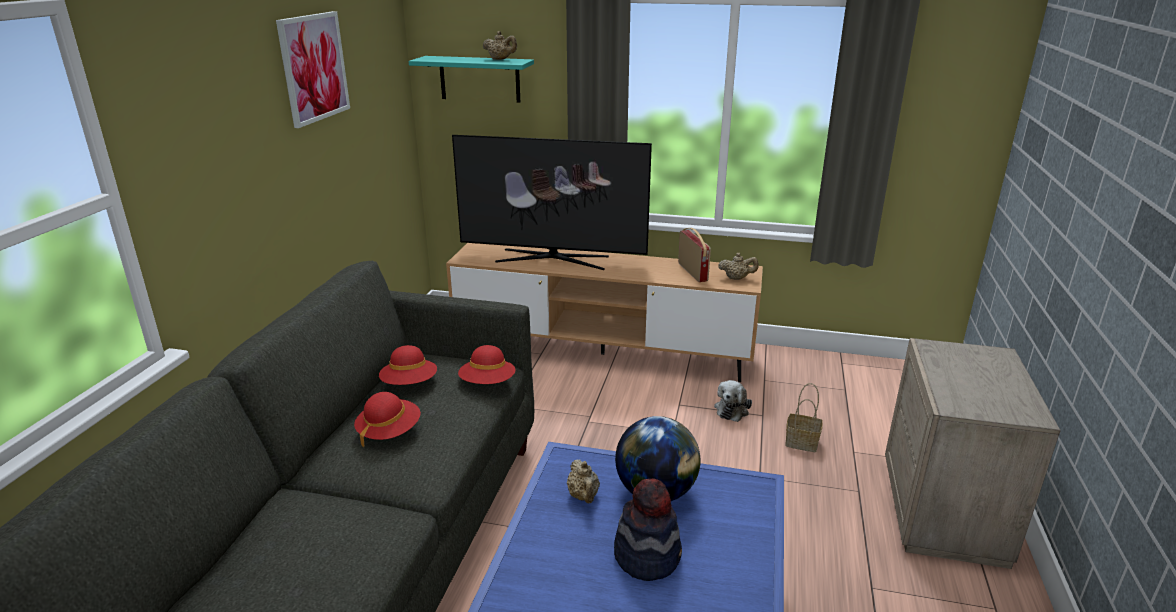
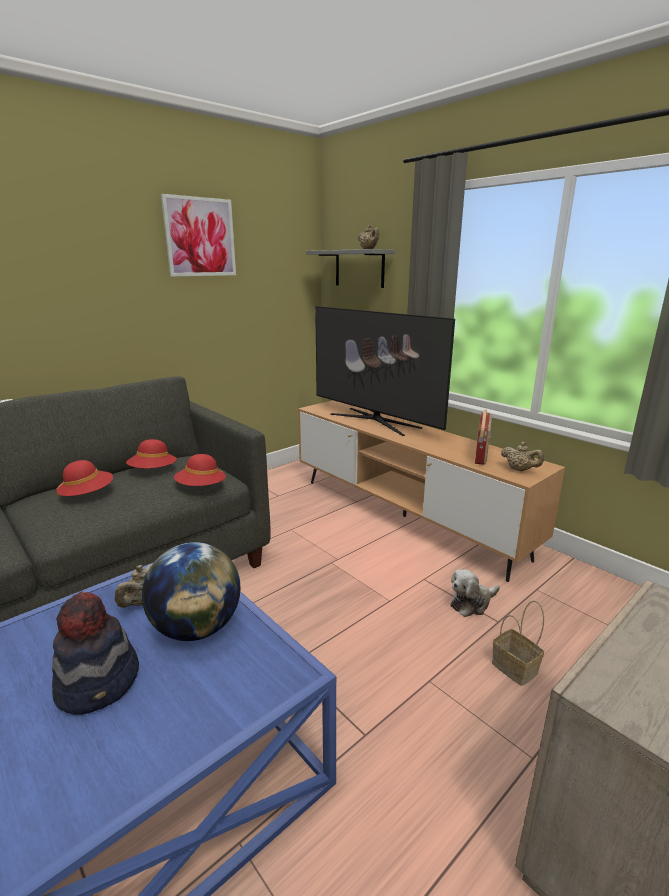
camera: 35 degrees right, 5 degrees down
(479, 79) = (359, 268): turquoise shelf -> grey shelf

